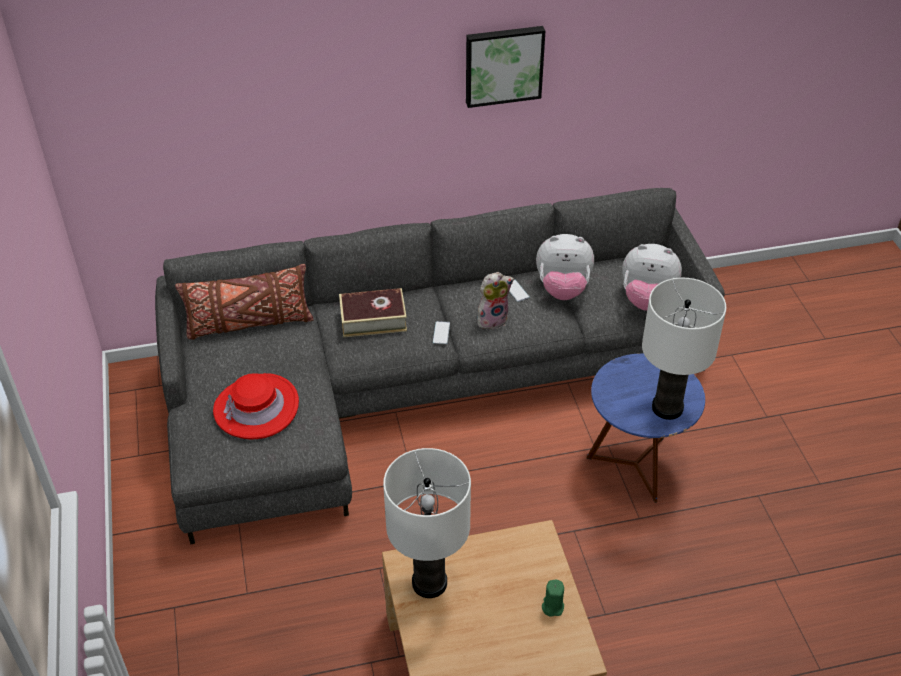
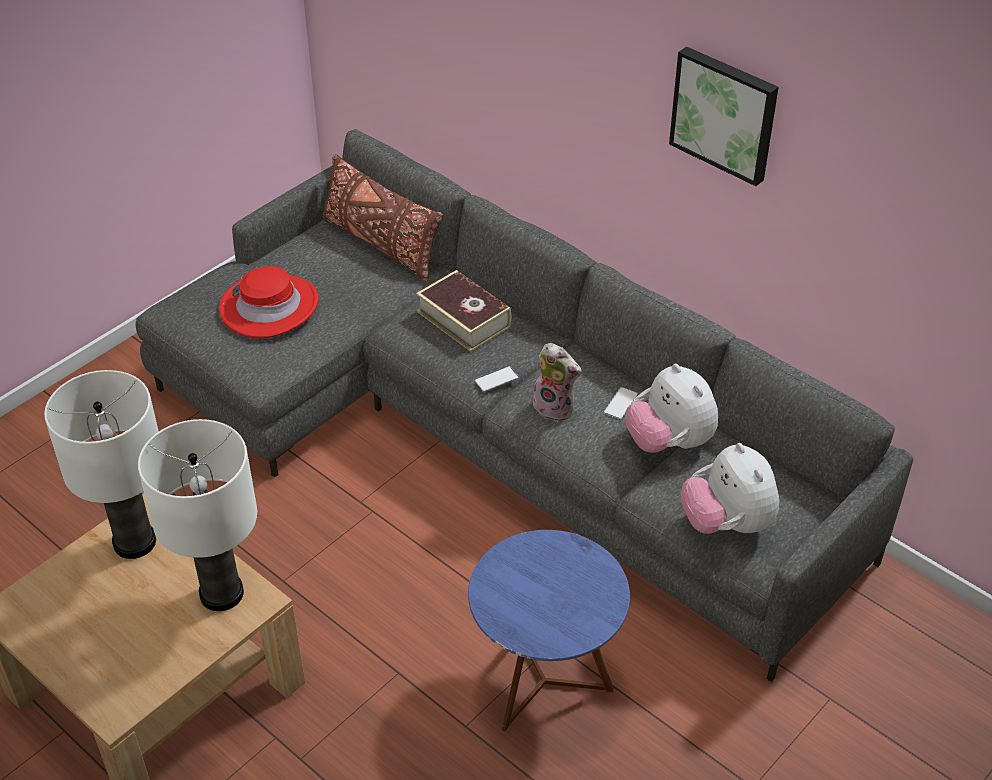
camera: 55 degrees right, 0 degrees up
(552, 606) = (168, 656): green candle -> none
(667, 408) = (538, 621): white table lamp -> white table lamp (221, 594)

